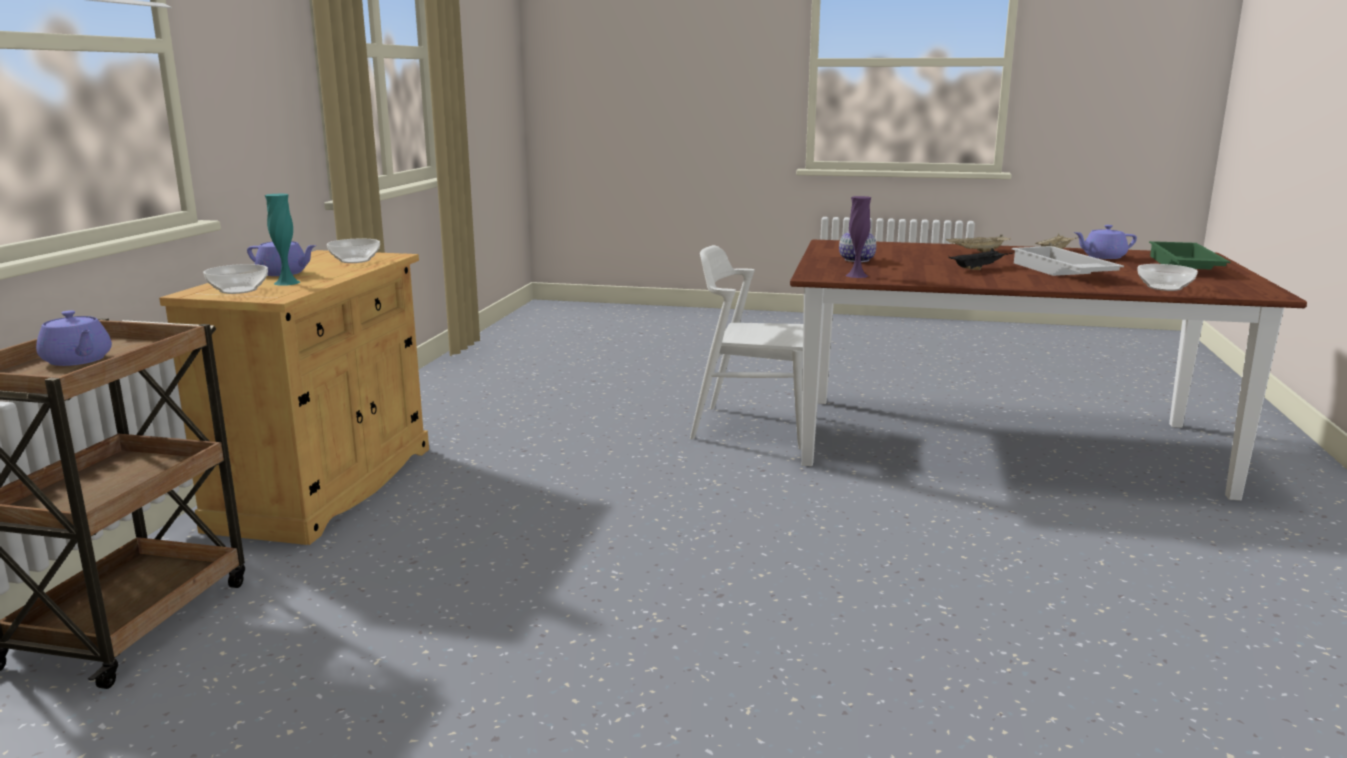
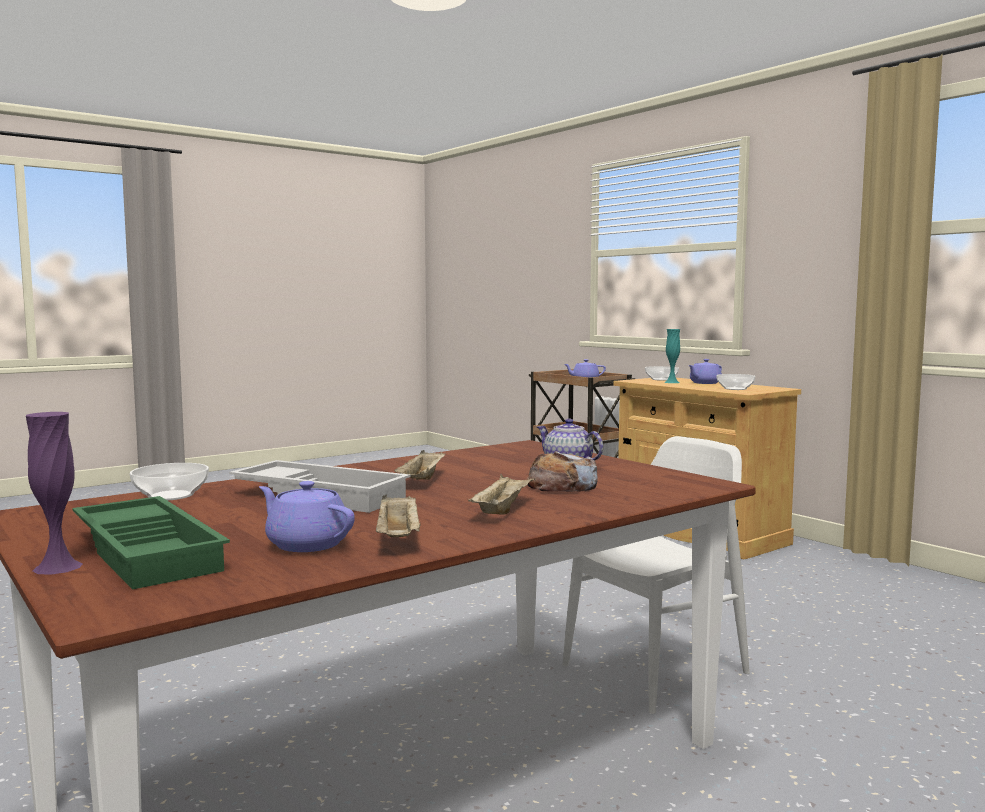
camera: 130 degrees right, 10 degrees down
(856, 275) = (498, 450): purple vase -> purple vase (58, 567)
(907, 253) = (562, 485): none -> bread
(978, 268) = (422, 481): black tray -> beige tray
(1103, 257) = (306, 544): purple teapot -> purple teapot turned 90 degrees counterclockwise

